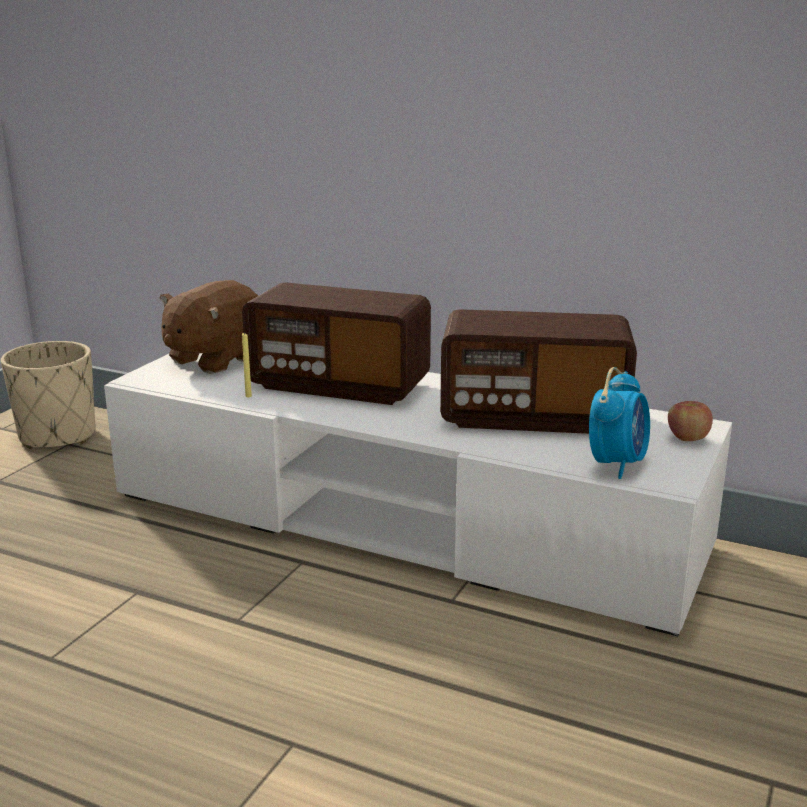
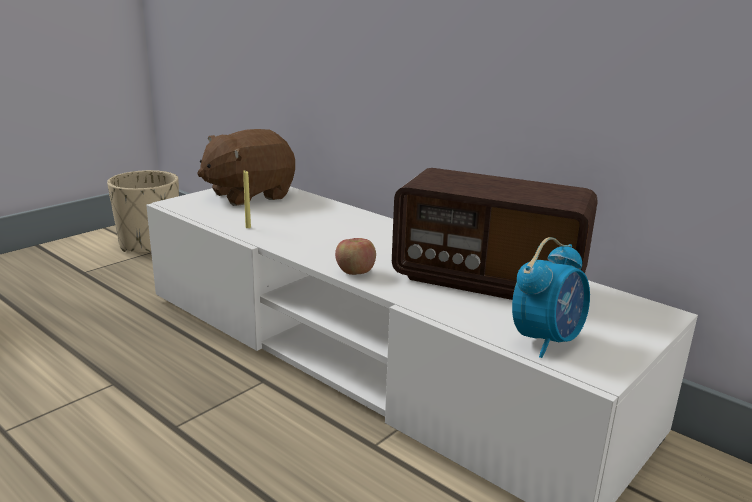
camera: 15 degrees right, 0 degrees up
(339, 385) = (331, 228): radio -> none
(687, 438) = (638, 324): apple -> apple (355, 272)

